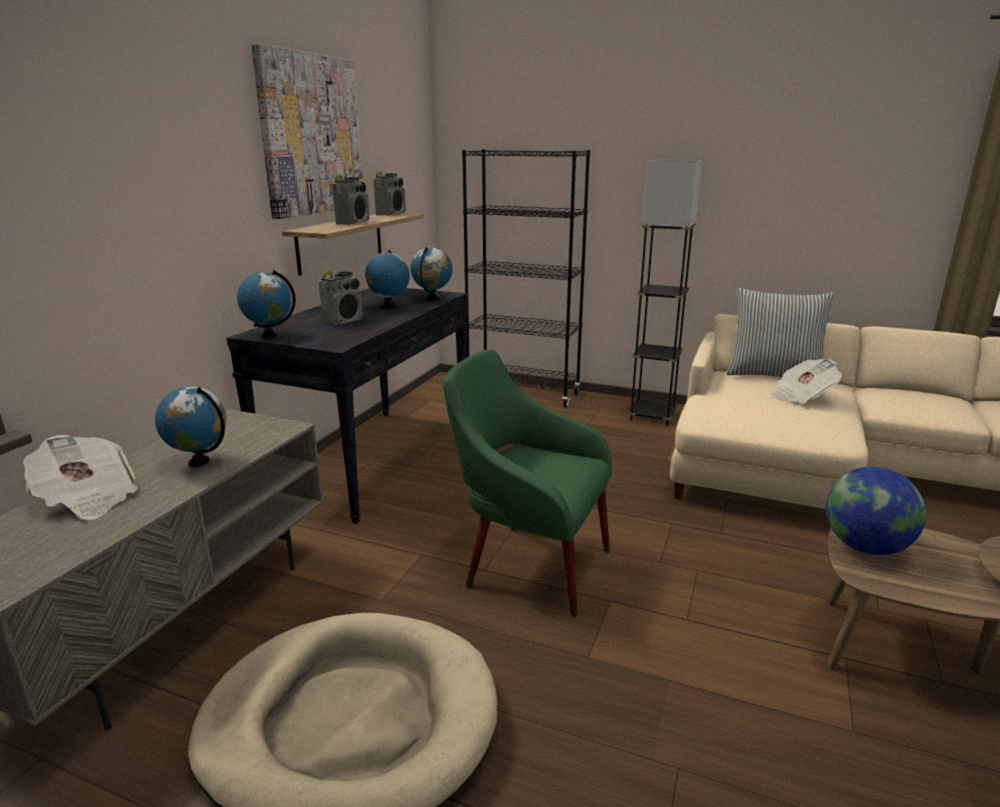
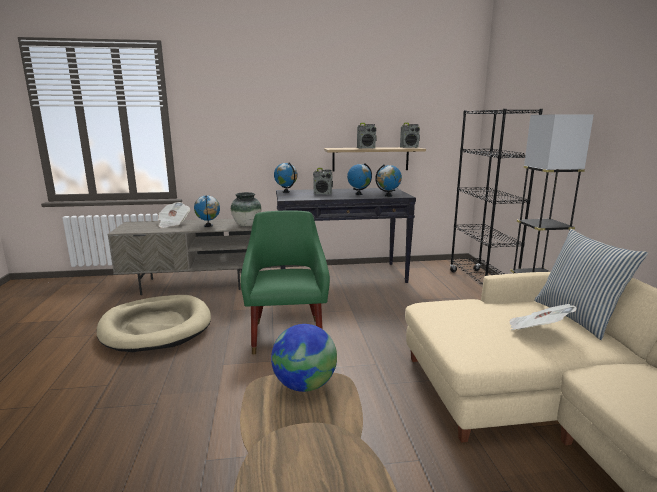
camera: 60 degrees right, 5 degrees down
(268, 427) = (247, 225): none -> vase
(311, 135) = (354, 102): picture -> none

